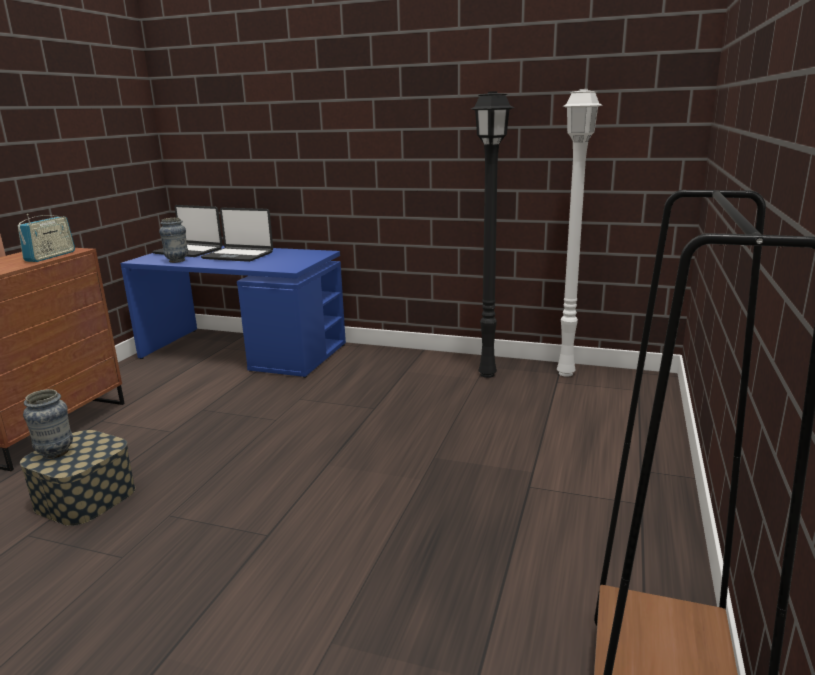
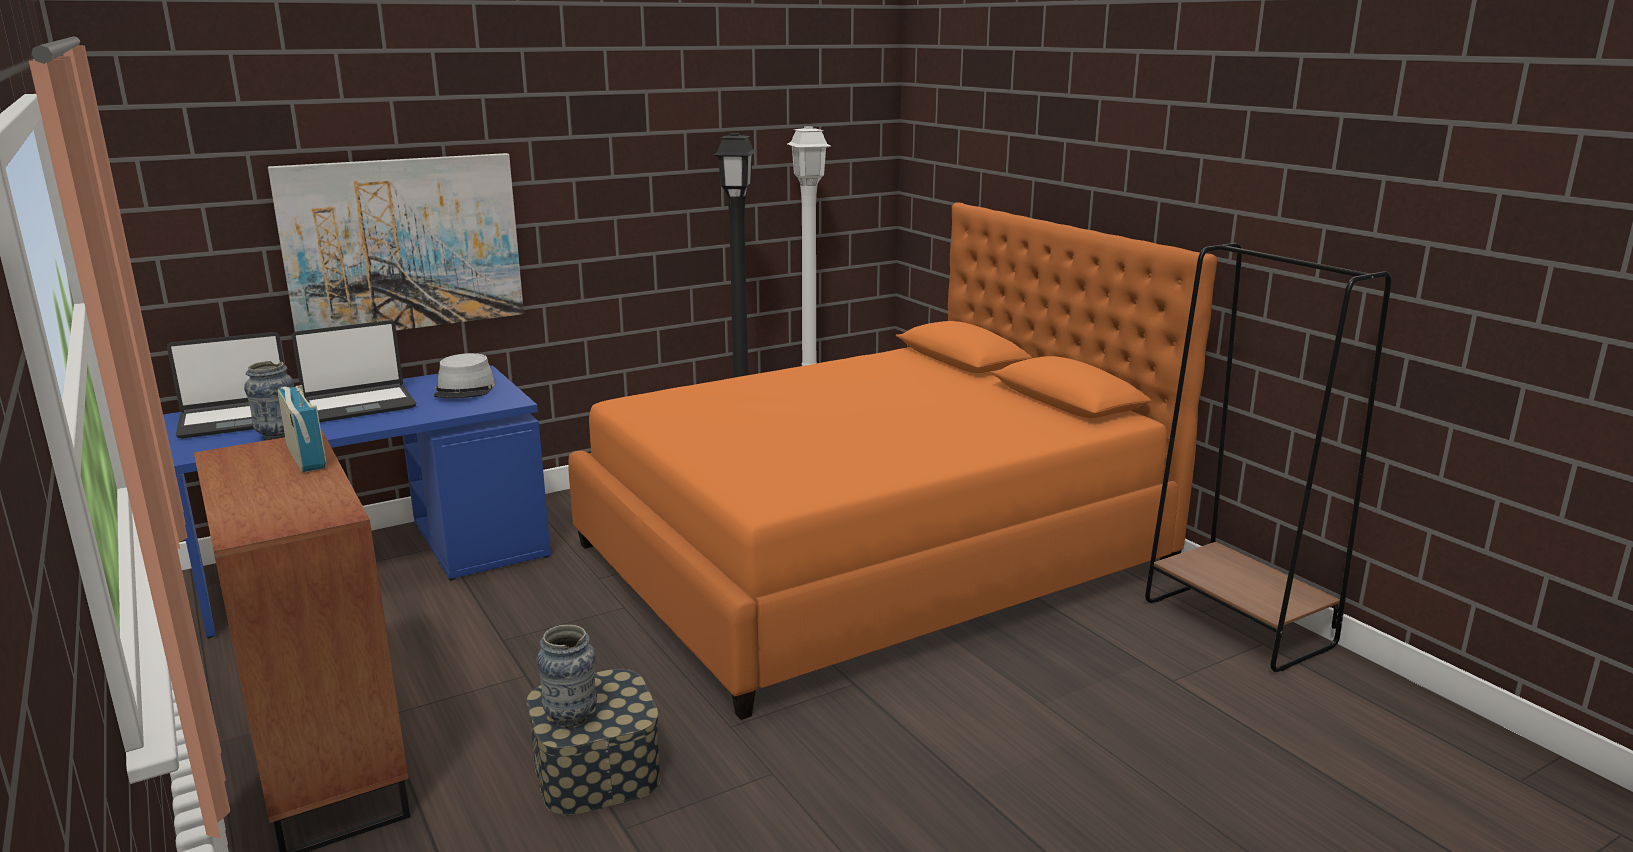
camera: 50 degrees left, 0 degrees up
(293, 259) = (465, 389): none -> grey hat
(295, 165) = (404, 245): none -> picture
(455, 460) = (871, 558): none -> orange bed

